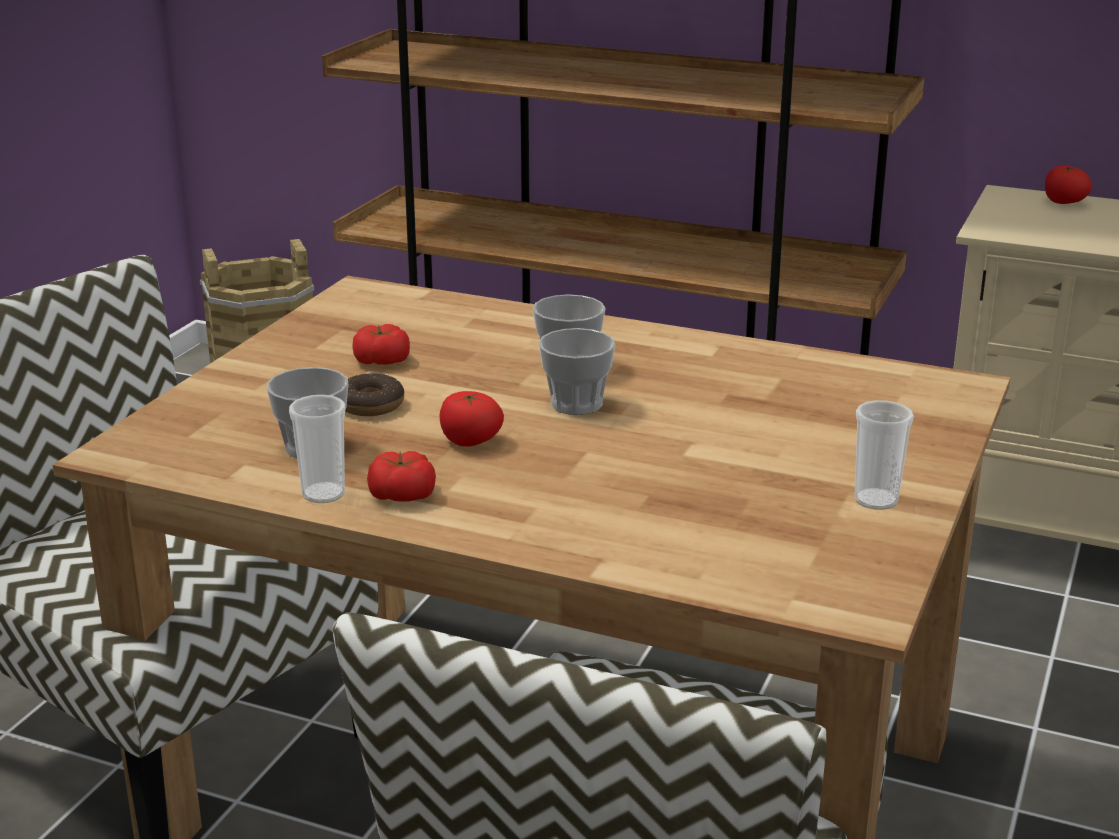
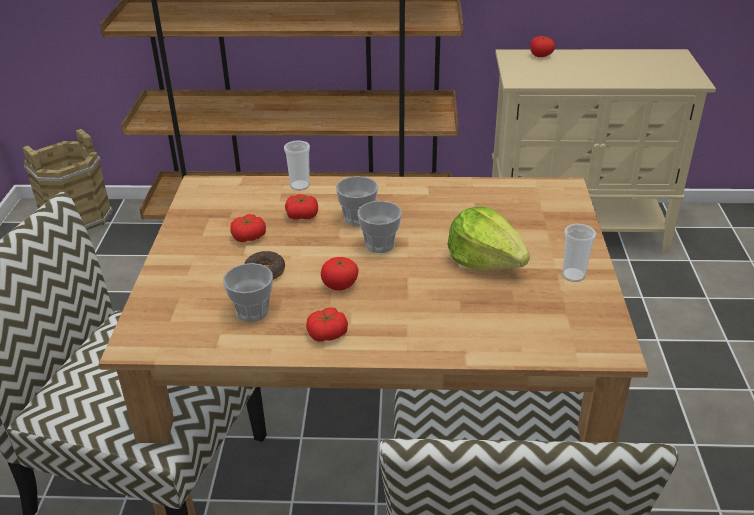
camera: 20 degrees left, 10 degrees up
(323, 494) = (282, 344): cup -> cup (300, 186)
(483, 349) = (302, 215): none -> tomato
(735, 454) = (485, 260): none -> lettuce

